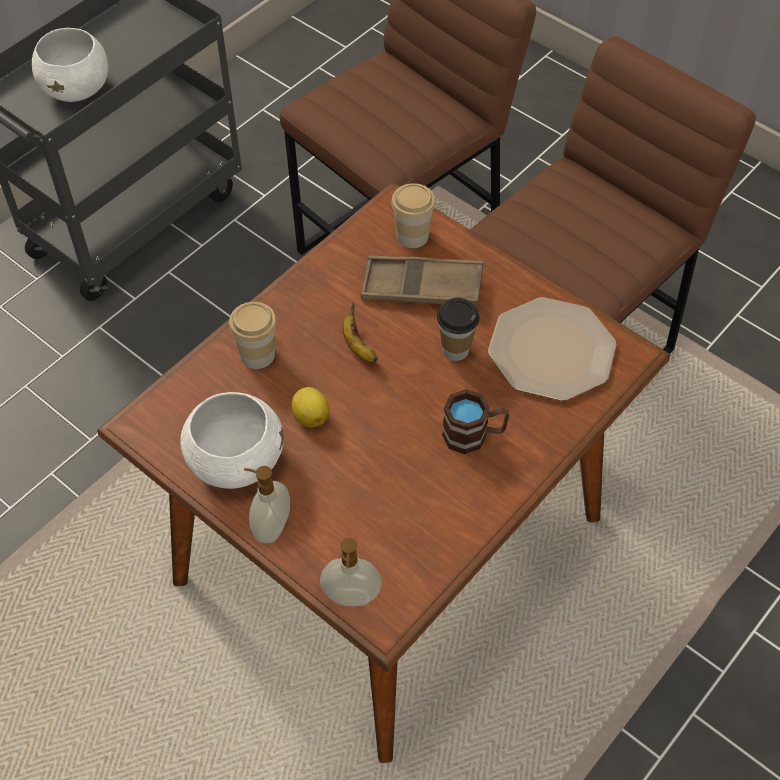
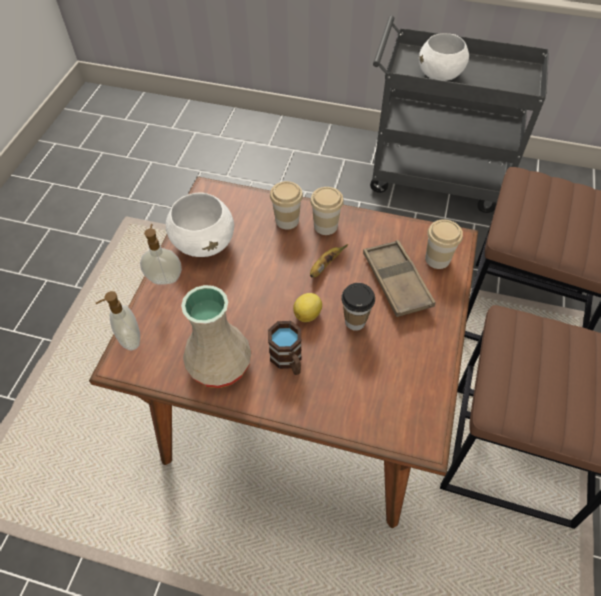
camera: 65 degrees right, 0 degrees up
(293, 318) = (325, 226): none -> cup
(310, 416) = (255, 264): lemon -> lemon (308, 314)
(444, 507) = (220, 365): none -> beige vase
(552, 350) = (393, 383): plate -> none

